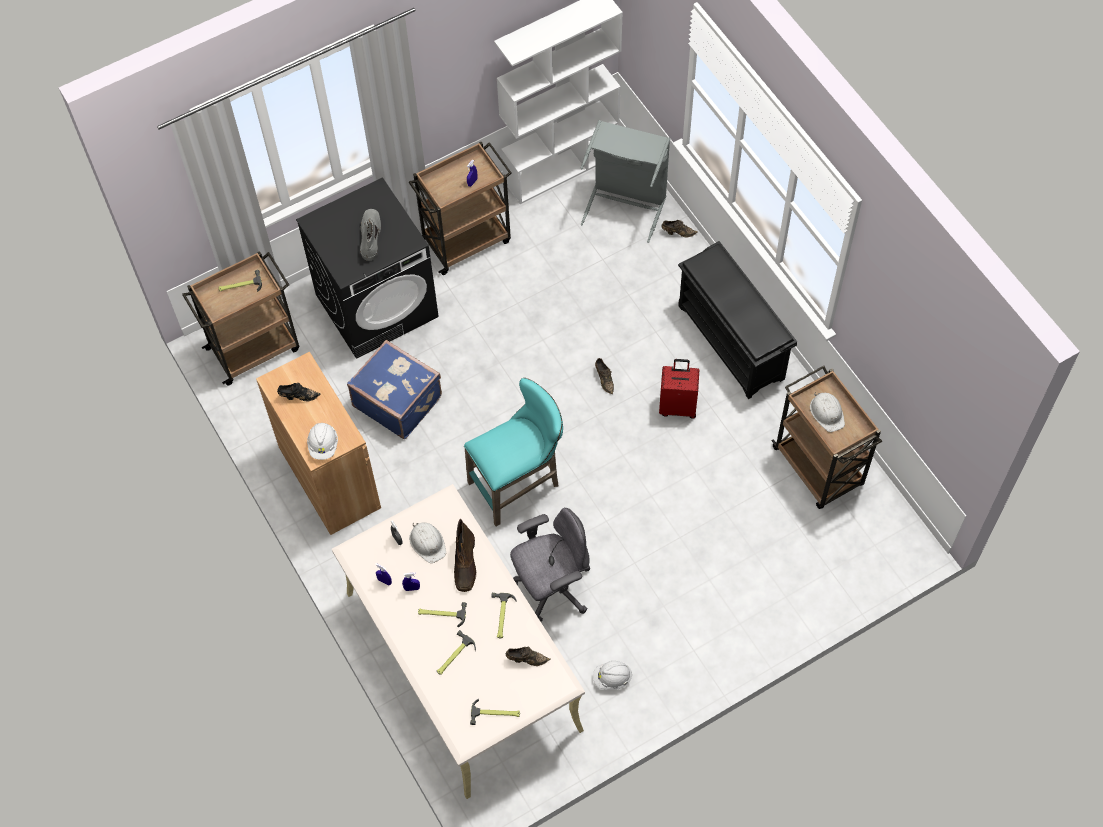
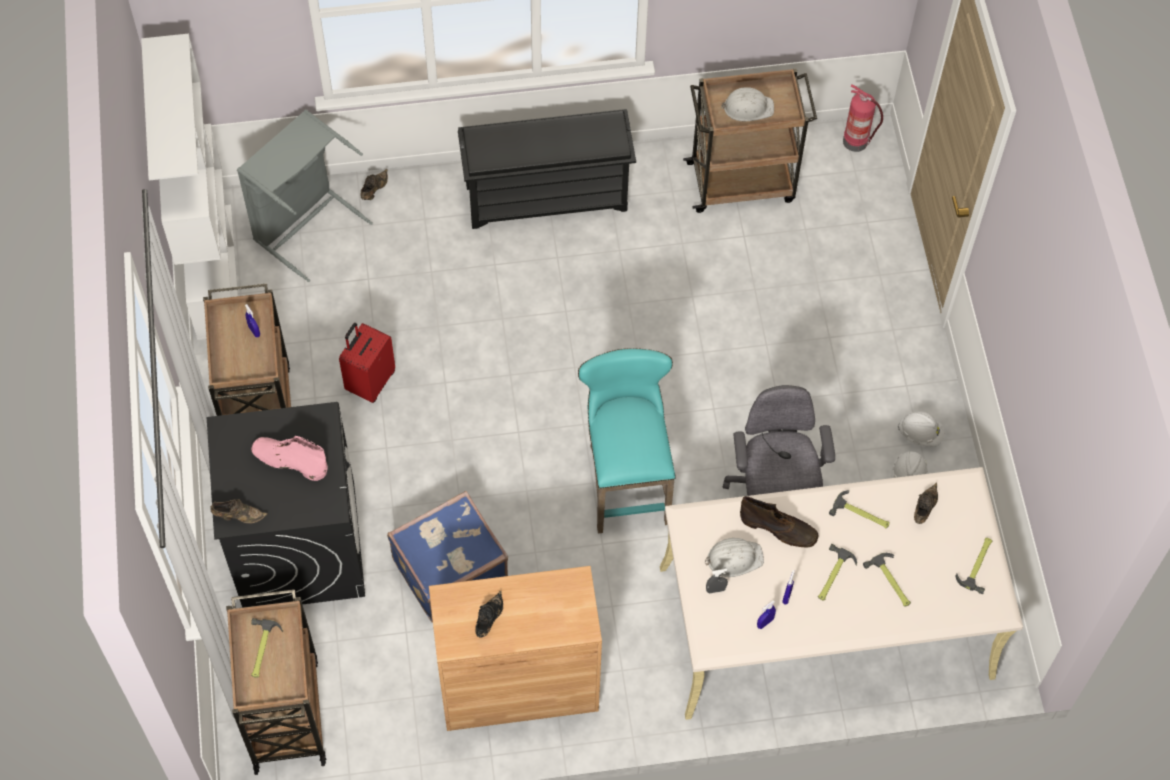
camera: 70 degrees left, 0 degrees up
(323, 445) = (573, 614): white hard hat -> white hard hat (920, 434)
(370, 236) = (289, 461): grey boot -> pink boot
(604, 379) = (531, 339): brown shoe -> brown shoe (238, 516)
(678, 406) = (602, 281): red suitcase -> red suitcase (370, 382)
(903, 536) = (856, 141): none -> fire extinguisher

